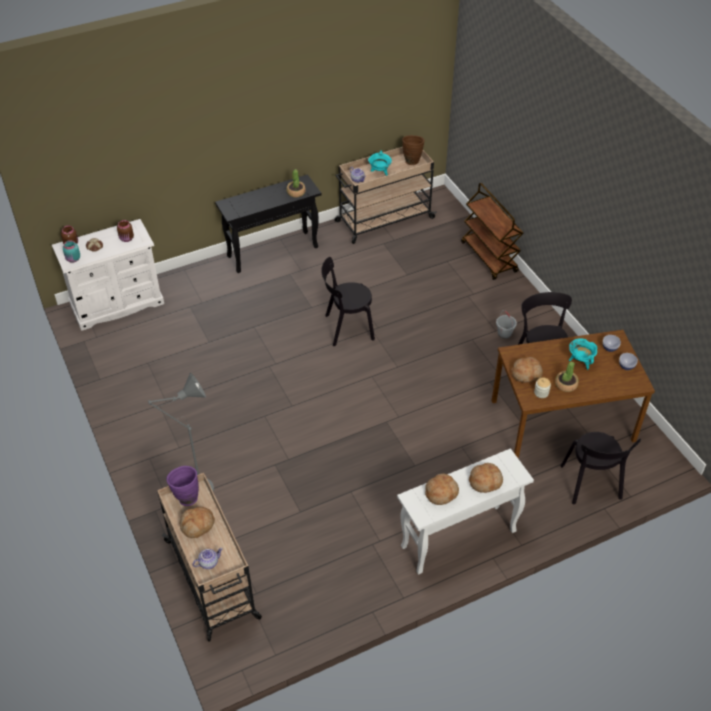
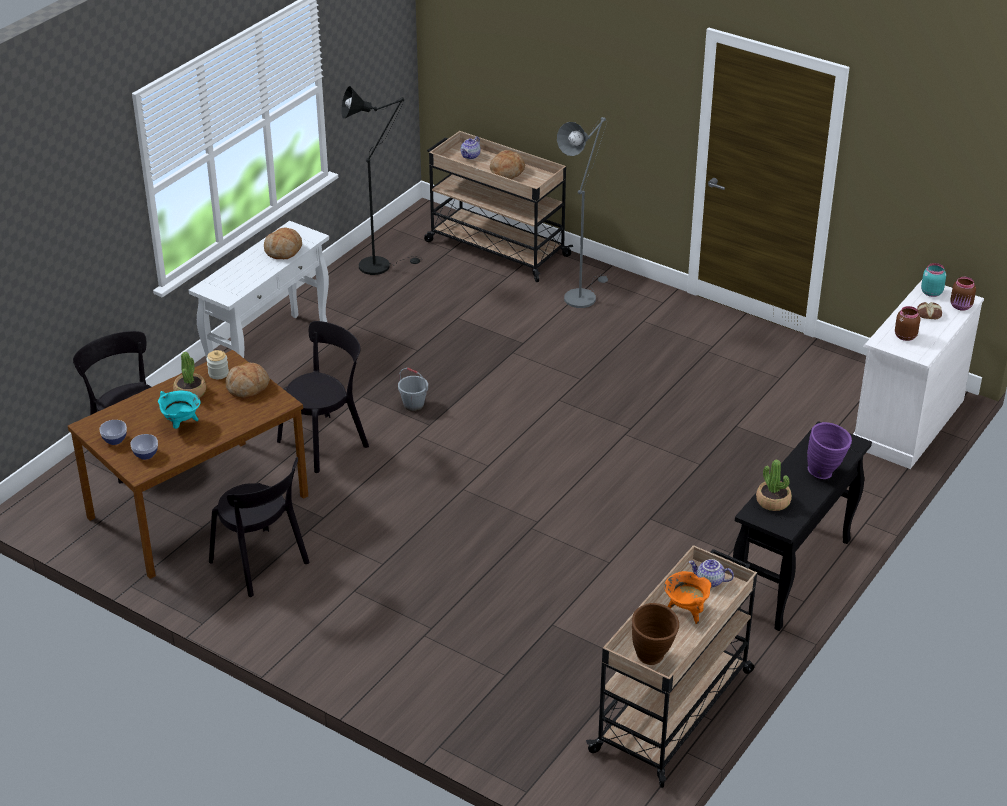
camera: 150 degrees right, 10 degrees down
(185, 497) = (539, 183): purple vase -> purple vase (826, 473)
(316, 605) = (380, 264): none -> black floor lamp
(346, 328) = (574, 510): black chair -> black chair (326, 442)
(380, 172) = (686, 611): turquoise cooking pot -> orange cooking pot
(485, 481) = (241, 272): bread -> none
(489, 257) = (438, 712): brown cart -> none
(504, 334) = (338, 590): grey bucket -> grey bucket (413, 405)

